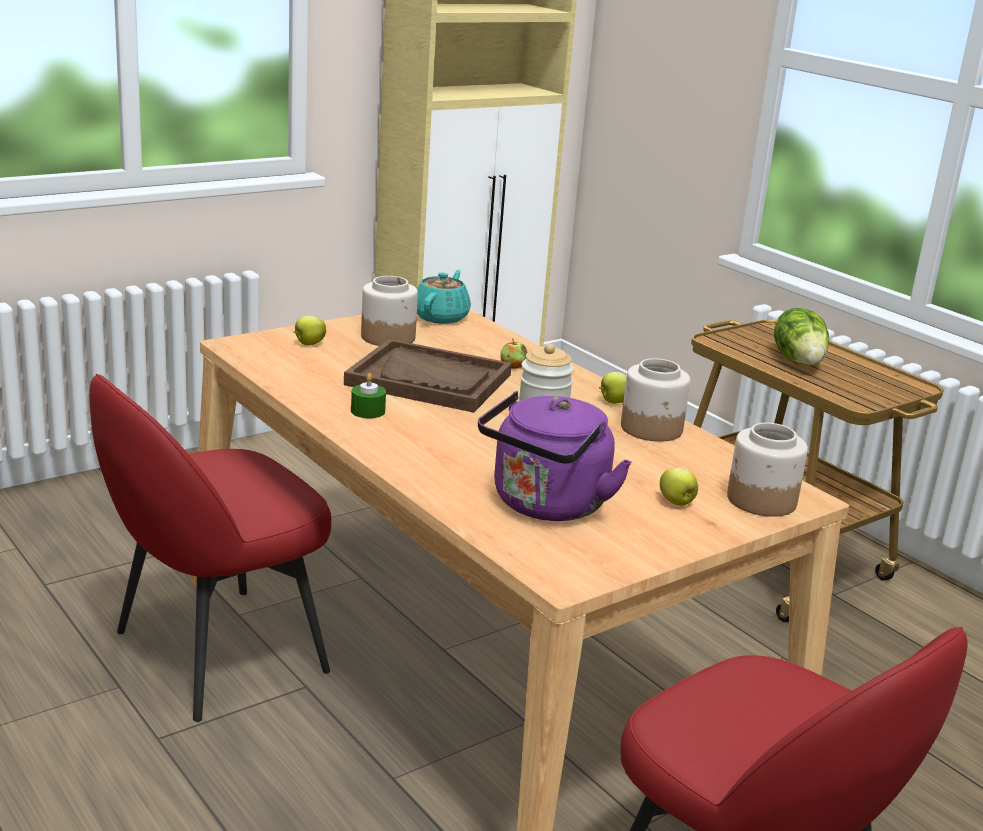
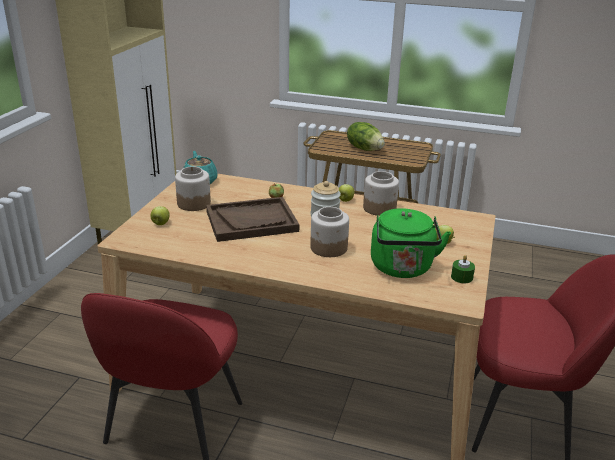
camera: 35 degrees left, 5 degrees up
(368, 411) = (252, 252): green candle -> green candle (461, 277)
(546, 506) = (402, 269): purple kettle -> green kettle
(761, 501) = (467, 227): jar -> jar (328, 248)

